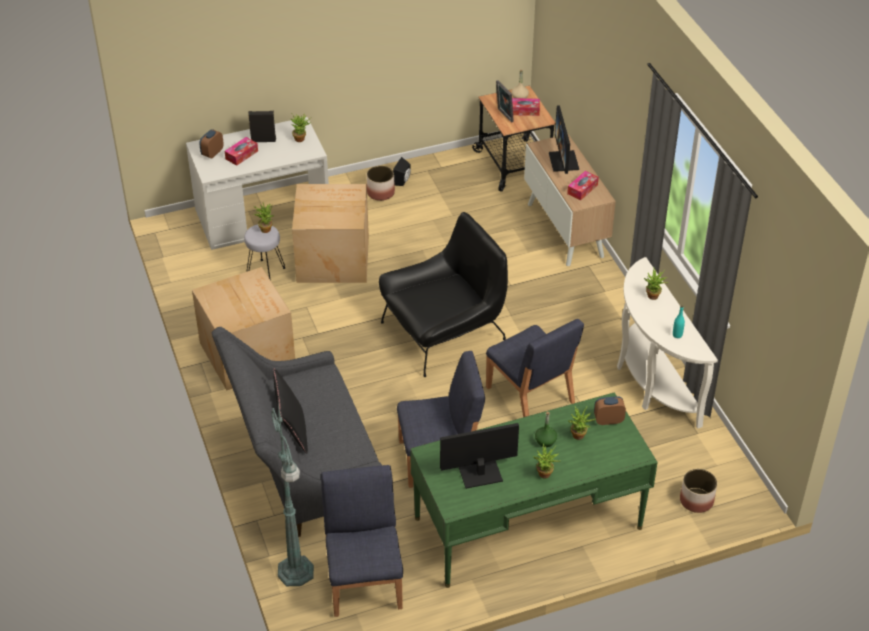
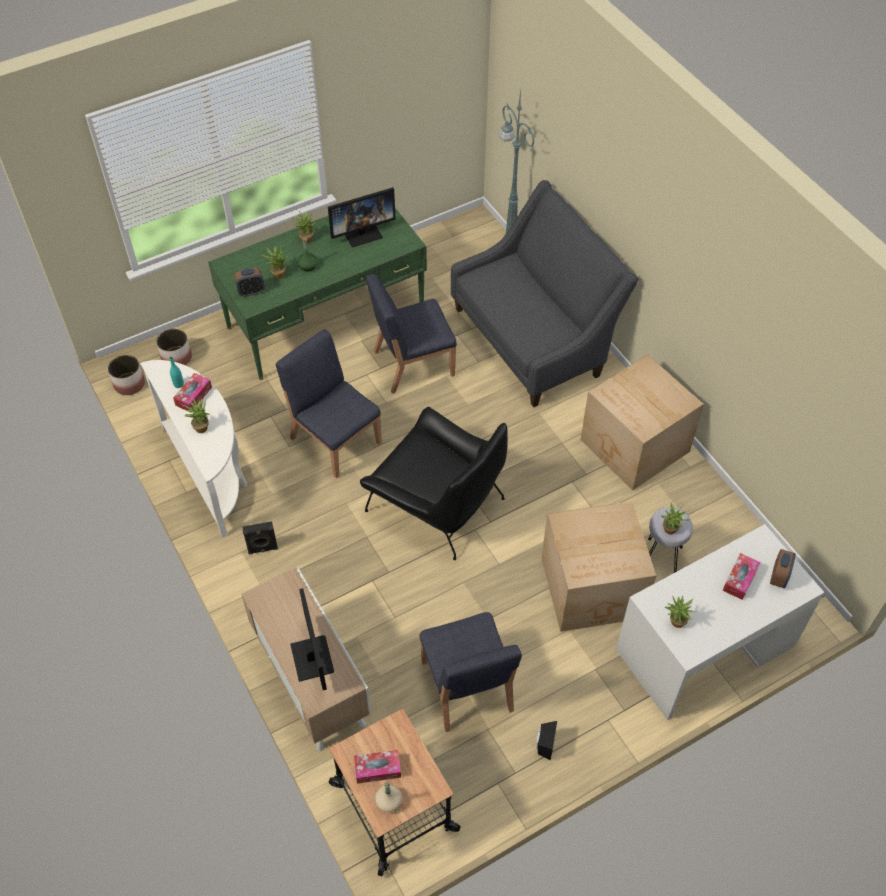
camera: 170 degrees right, 10 degrees up
(263, 140) = (725, 613): black speaker -> black speaker (262, 549)
(292, 432) = (541, 290): black pillow -> none
(365, 580) = (452, 259): blue chair -> blue chair (466, 687)
(381, 192) = (568, 715): planter -> planter (129, 384)
(444, 332) = (436, 503): black armchair -> black armchair turned 105 degrees counterclockwise
(504, 115) = (407, 752): picture frame -> none
(582, 189) = (284, 607): tissue box -> tissue box (193, 396)

